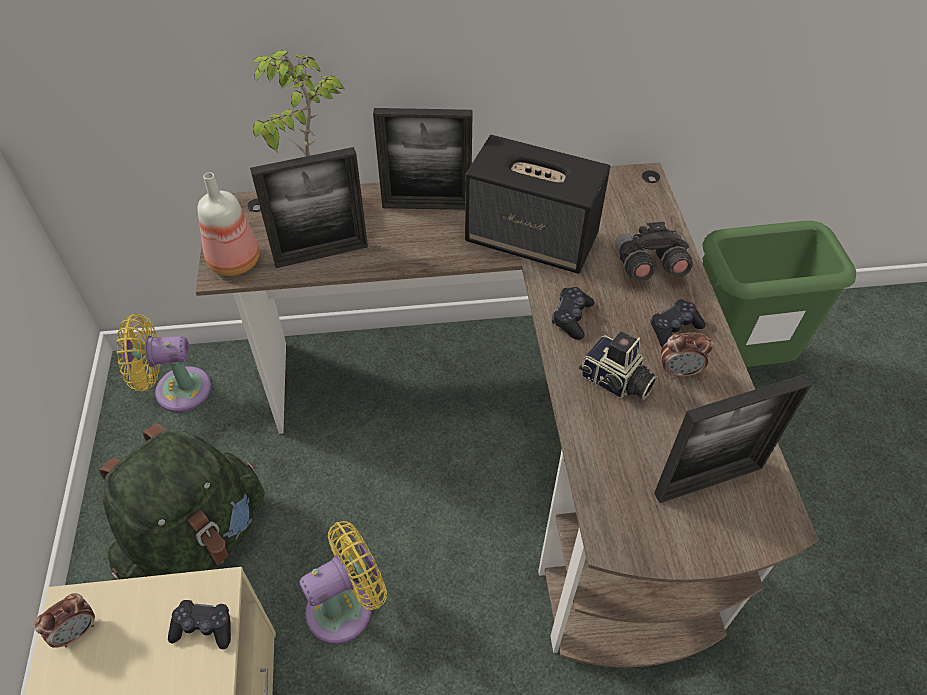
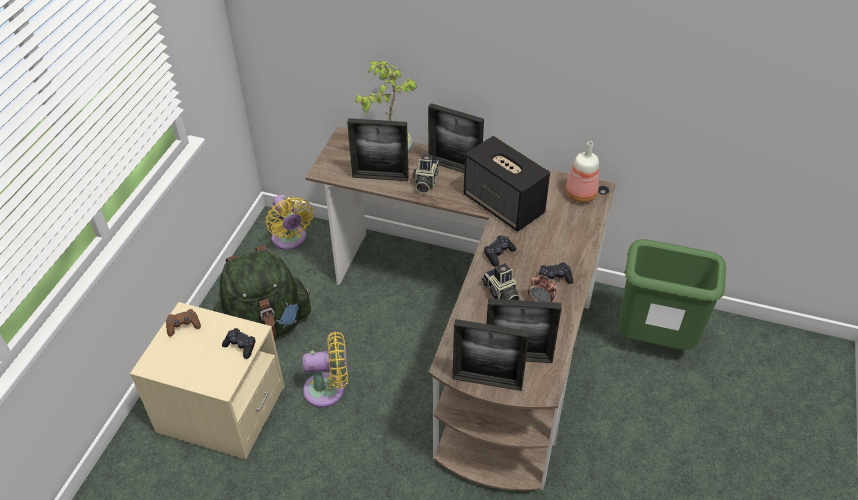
camera: 25 degrees right, 5 degrees down
(77, 631) = (183, 326): alarm clock -> brown game controller
(176, 390) = (290, 240): yellow fan -> yellow fan turned 135 degrees counterclockwise
(233, 262) = (331, 168): bottle -> bottle (579, 194)
(396, 241) = (425, 183): none -> camera
(647, 267) = (562, 241): grey binoculars -> none
(691, 543) = (487, 382): none -> picture frame

